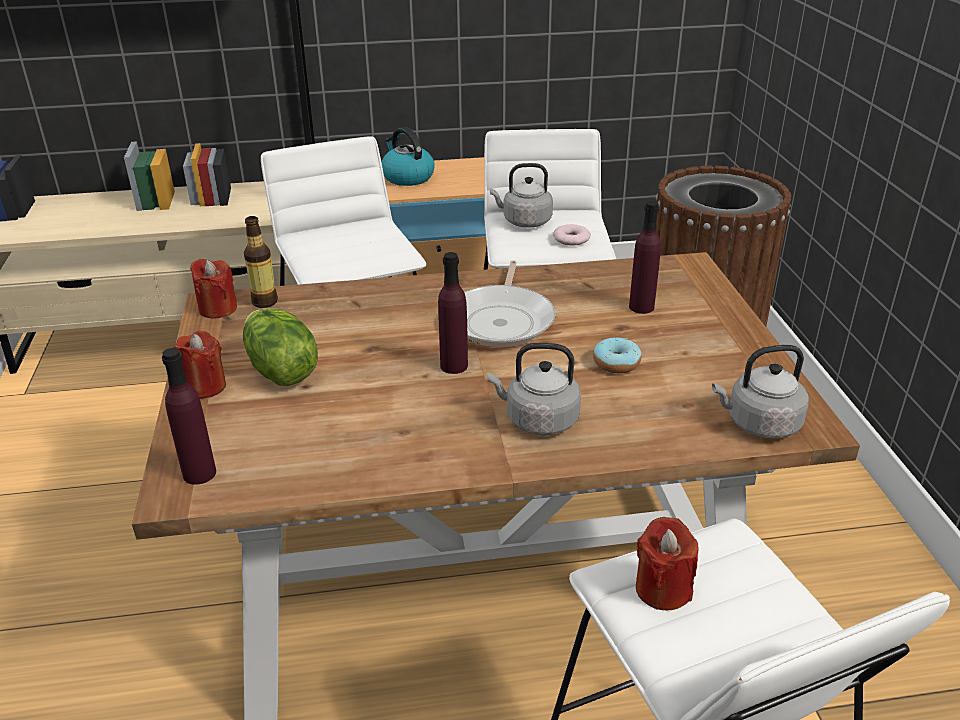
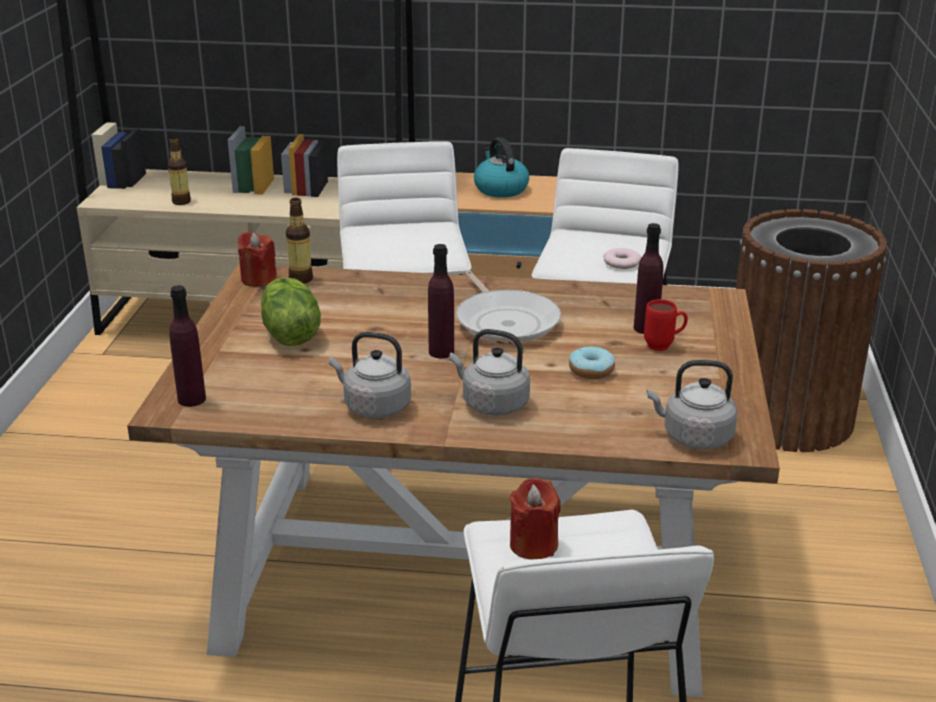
camera: 15 degrees right, 5 degrees down
(84, 227) = (181, 202): none -> bottle
(204, 387) = (221, 338): red candle -> none
(501, 320) = (505, 321): frying pan -> frying pan turned 45 degrees counterclockwise
(524, 221) = (584, 241): grey kettle -> grey kettle (373, 407)
(669, 323) = (664, 346): none -> red mug

